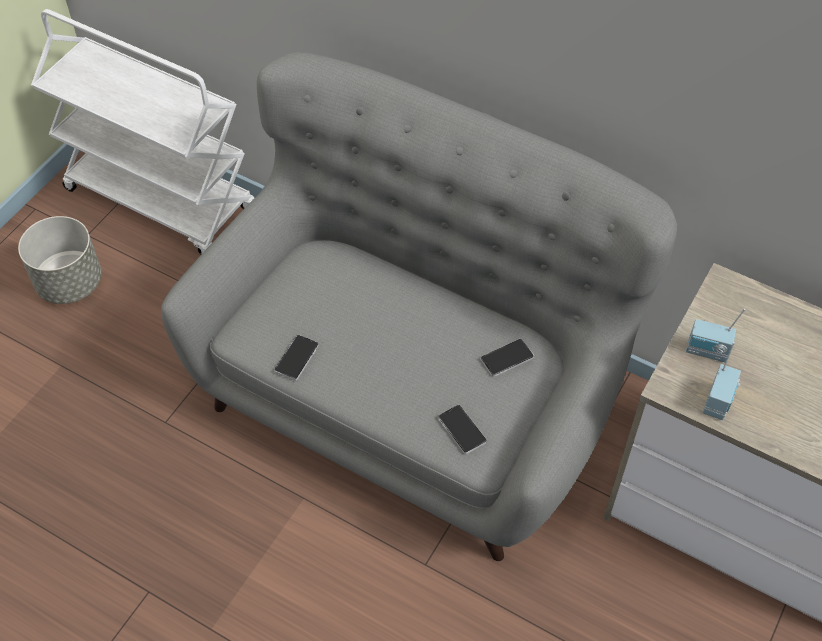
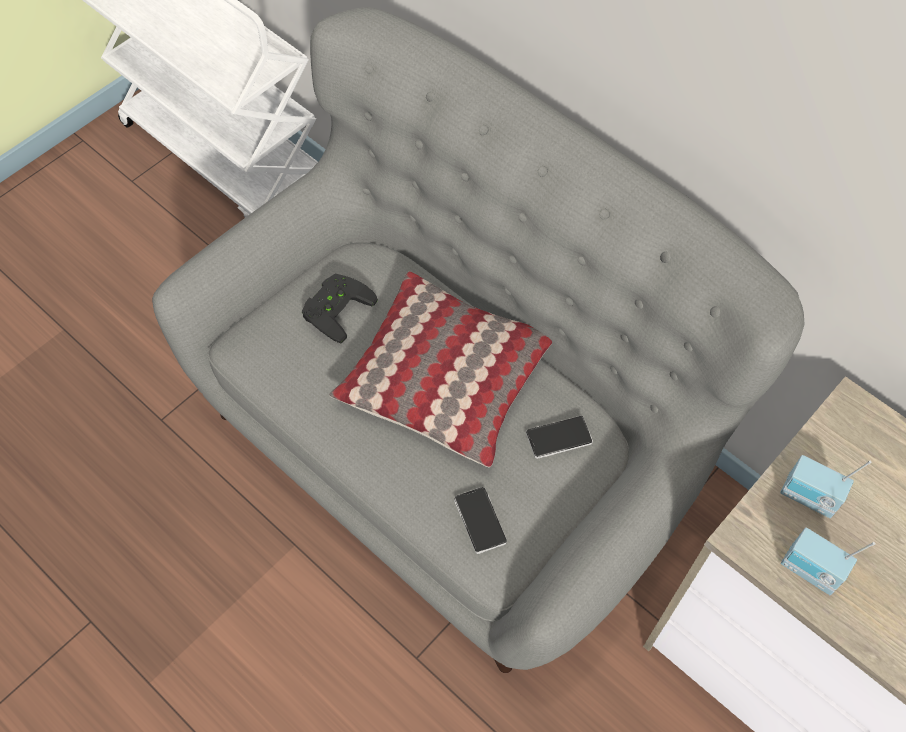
camera: 10 degrees right, 5 degrees up
(69, 282) = (97, 233): grey planter -> none
(297, 358) = (303, 387): phone -> none
(305, 294) = (334, 308): none -> black game controller
(407, 331) = (445, 378): none -> pillow
(719, 402) = (809, 572): radio -> radio turned 90 degrees clockwise

